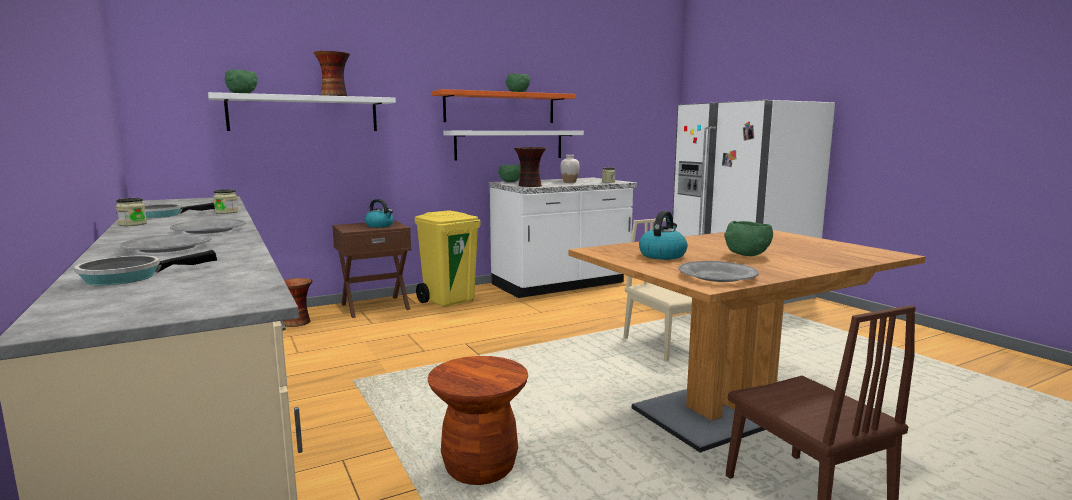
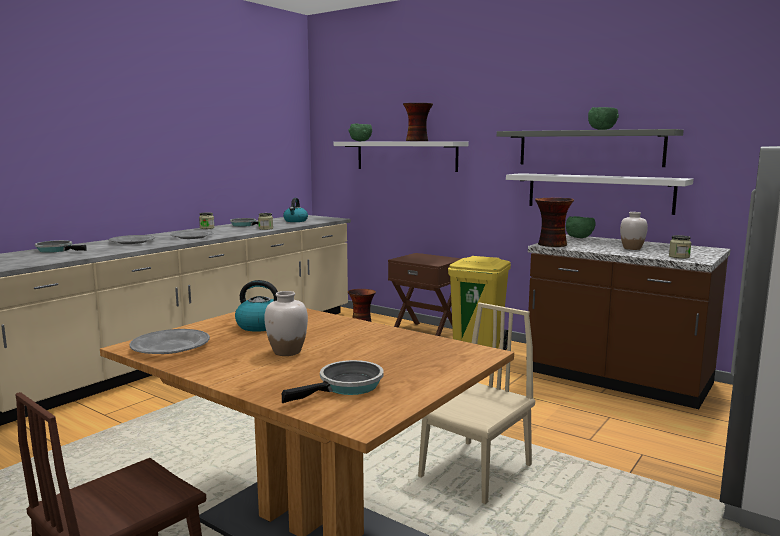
camera: 65 degrees right, 0 degrees up
(380, 225) = (430, 260): kettle -> kettle (295, 221)
(480, 468) = (152, 436): brown stool -> none
(500, 108) = (589, 148): orange shelf -> grey shelf
(561, 284) = (617, 379): white counter -> brown counter
(747, 255) = (287, 352): green bowl -> white vase
(830, 251) = (347, 386): none -> frying pan

